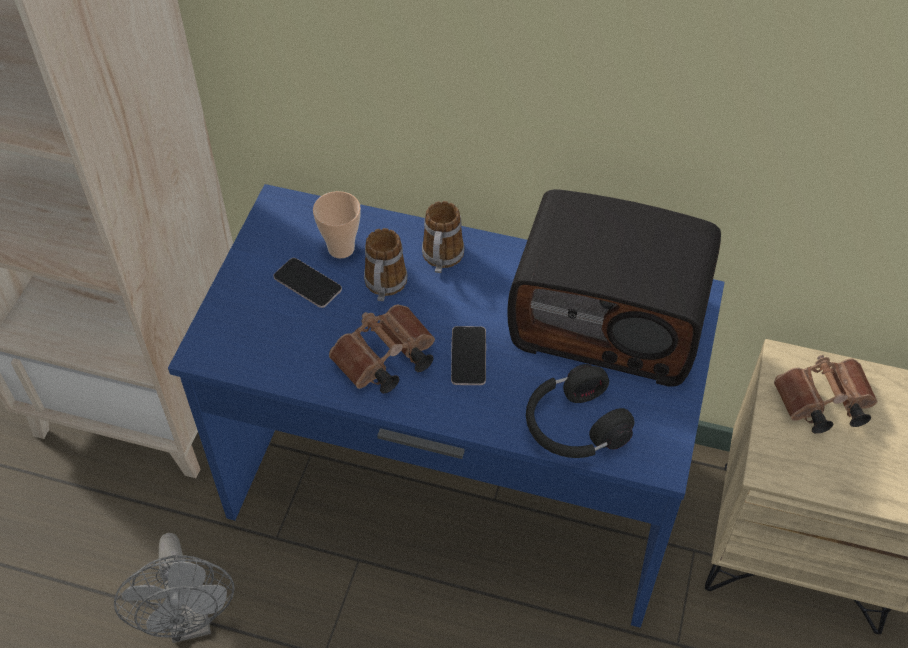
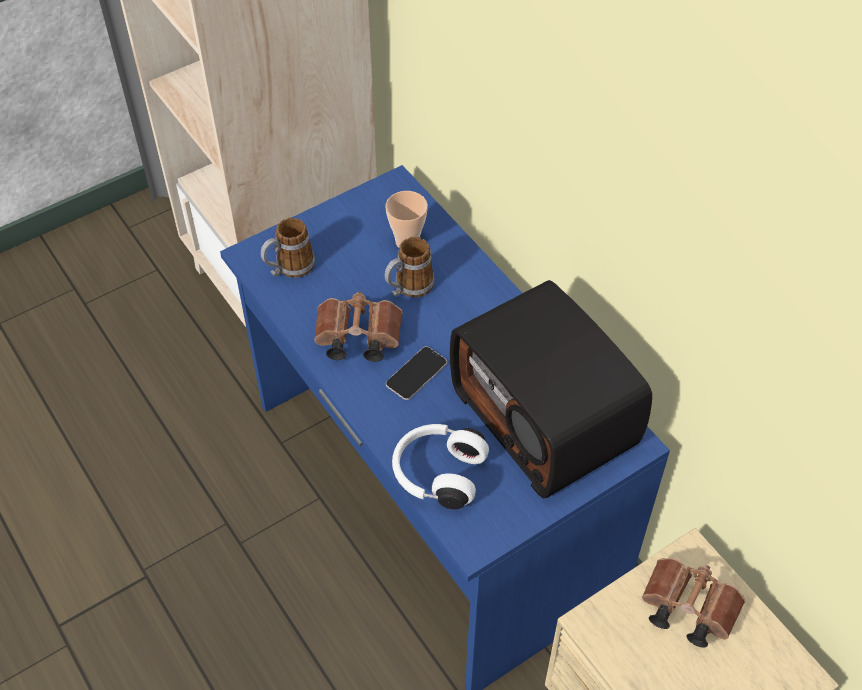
camera: 40 degrees right, 0 degrees up
(191, 620) = (181, 457): grey fan -> none
(307, 283) = (360, 252): phone -> none
(441, 260) = (468, 294): mug -> mug (289, 268)
(573, 427) = (437, 473): black headphones -> white headphones

